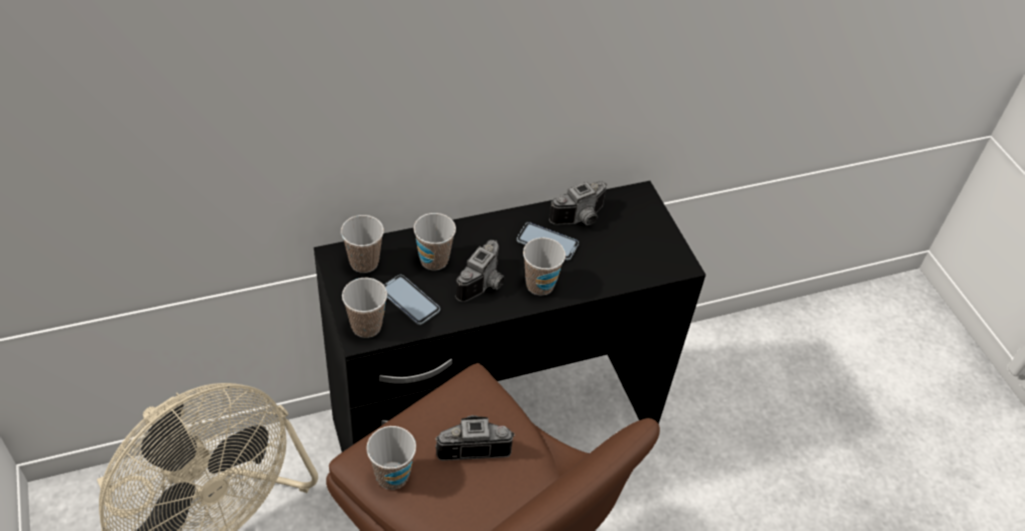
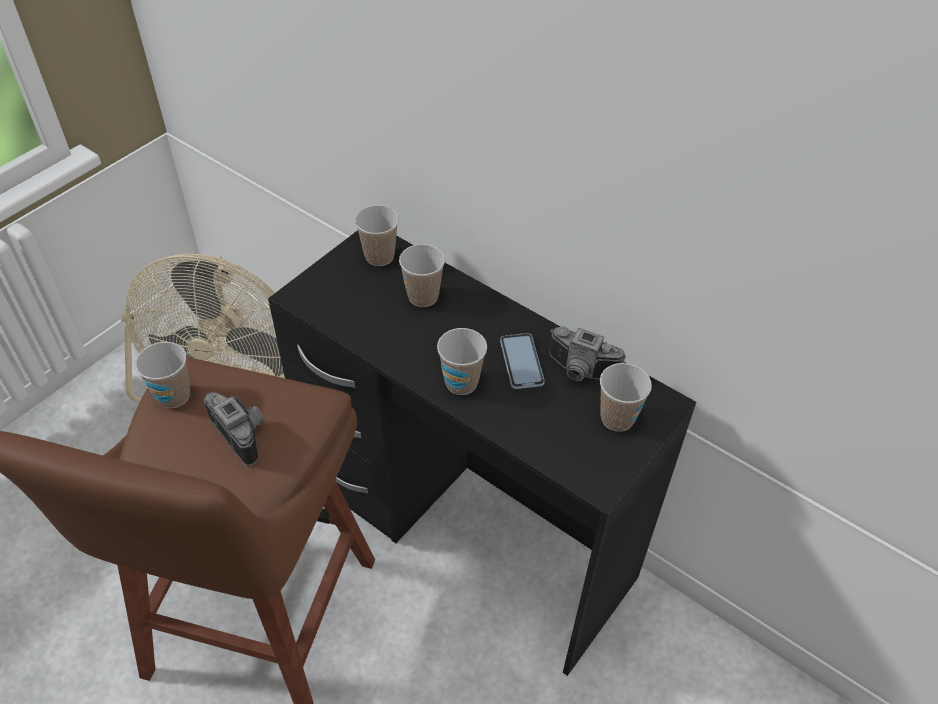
camera: 60 degrees right, 0 degrees up
(366, 326) = (310, 293): cup -> cup (617, 418)
(410, 300) = (362, 305): phone -> none
(485, 284) = (425, 344): camera -> none

